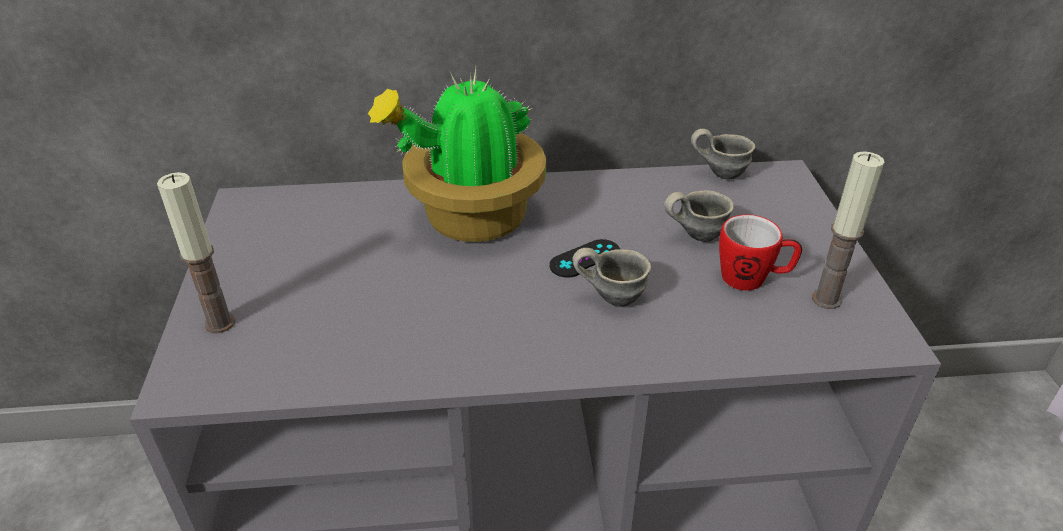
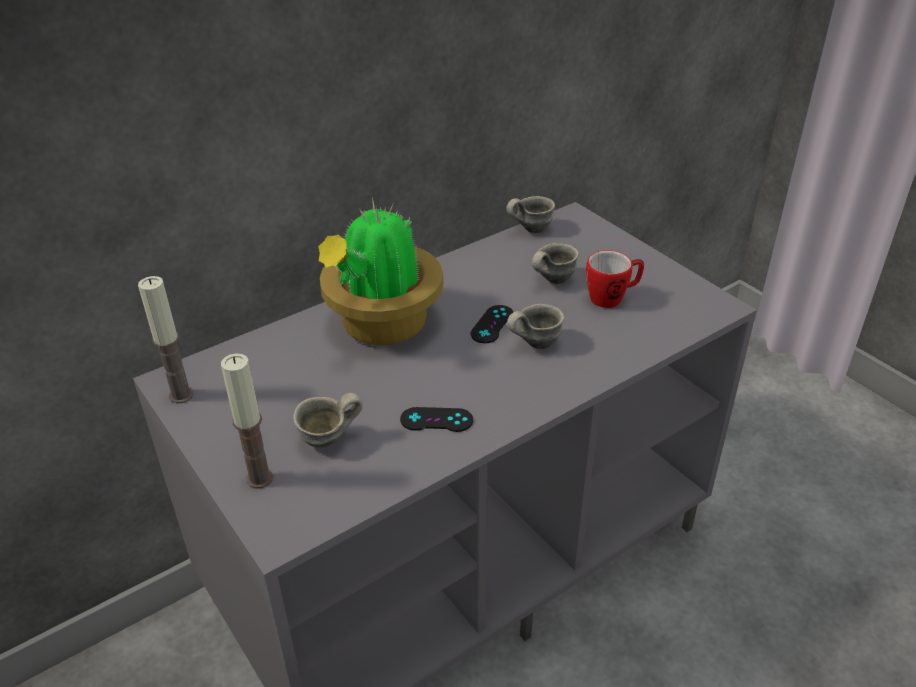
camera: 30 degrees left, 0 degrees up
(312, 315) = (329, 442): none -> grey mug
(432, 337) = (436, 420): none -> black game controller
(826, 299) = (666, 294): candle -> candle (181, 395)

